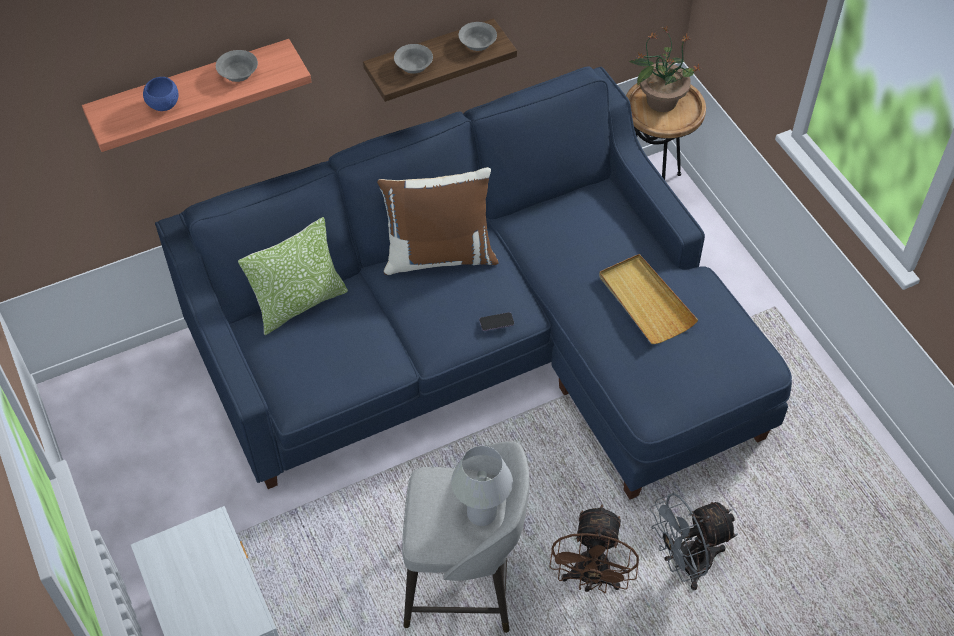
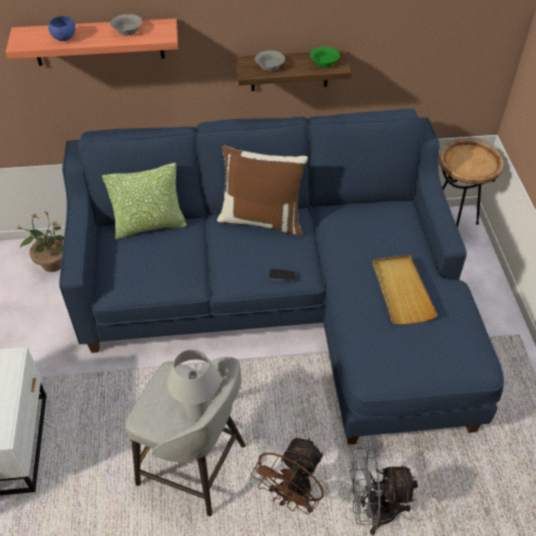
camera: 20 degrees right, 5 degrees down
(477, 42) = (324, 62): grey bowl -> green bowl
(660, 101) = (469, 156): potted plant -> potted plant (53, 263)

